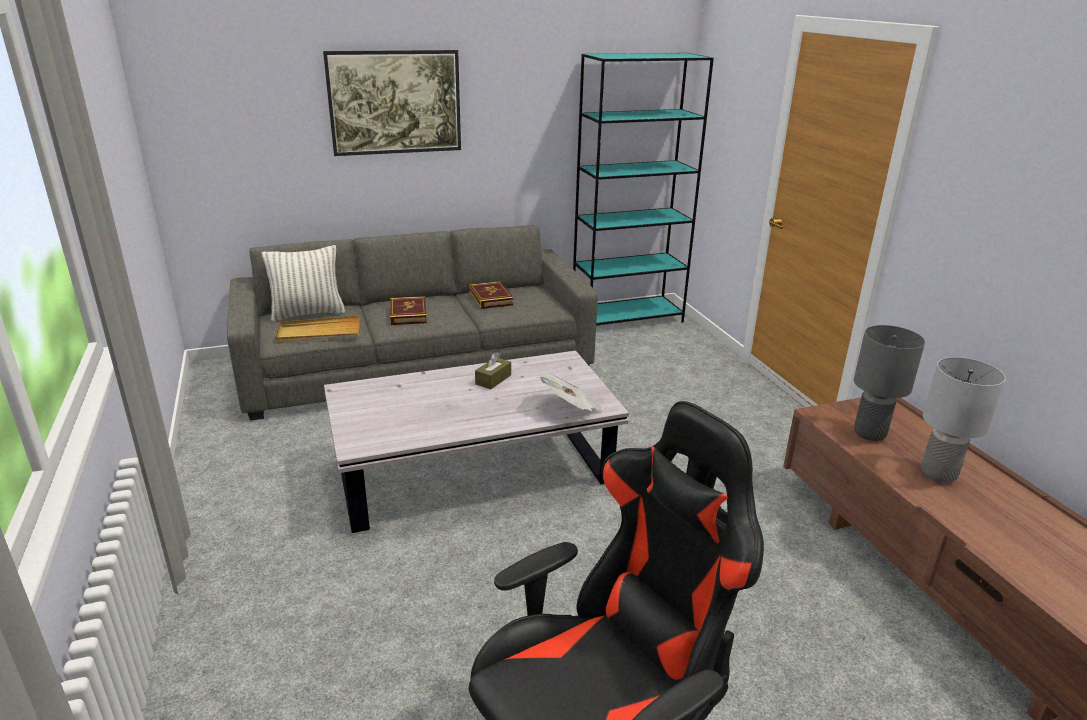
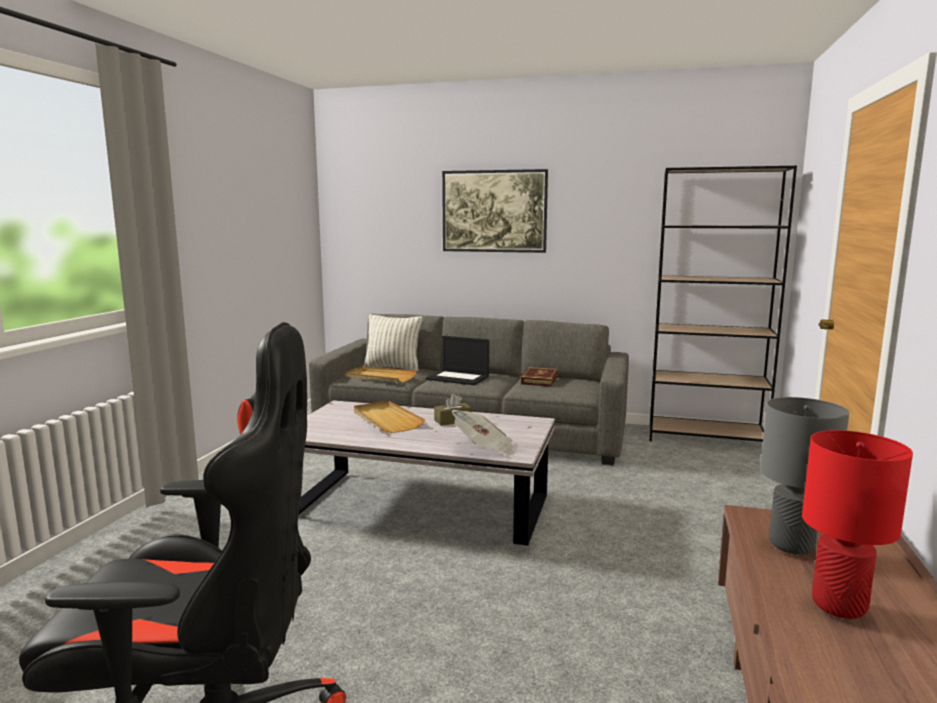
camera: 35 degrees right, 15 degrees down
(408, 314) = (458, 378): book -> laptop
(426, 397) = (386, 419): none -> beige tray
(627, 319) = (706, 437): turquoise bookcase -> beige bookcase
(938, 476) = (839, 609): grey table lamp -> red table lamp

